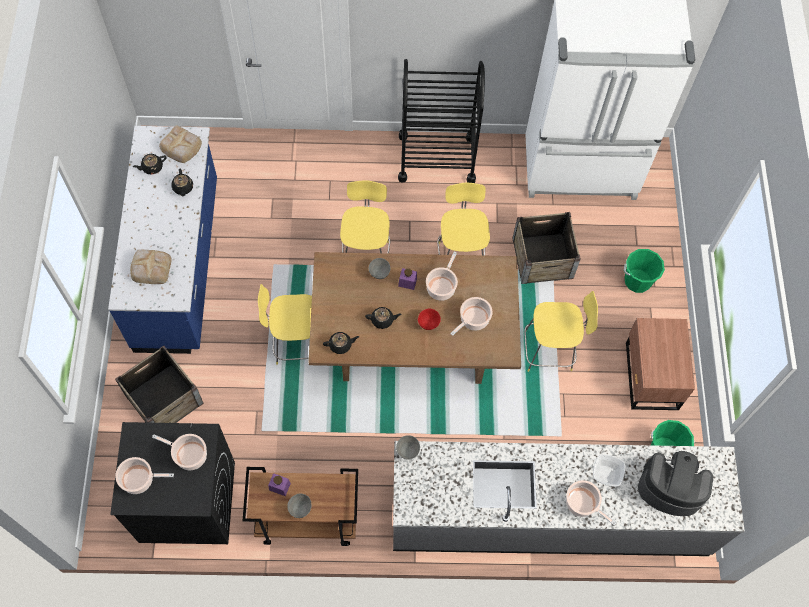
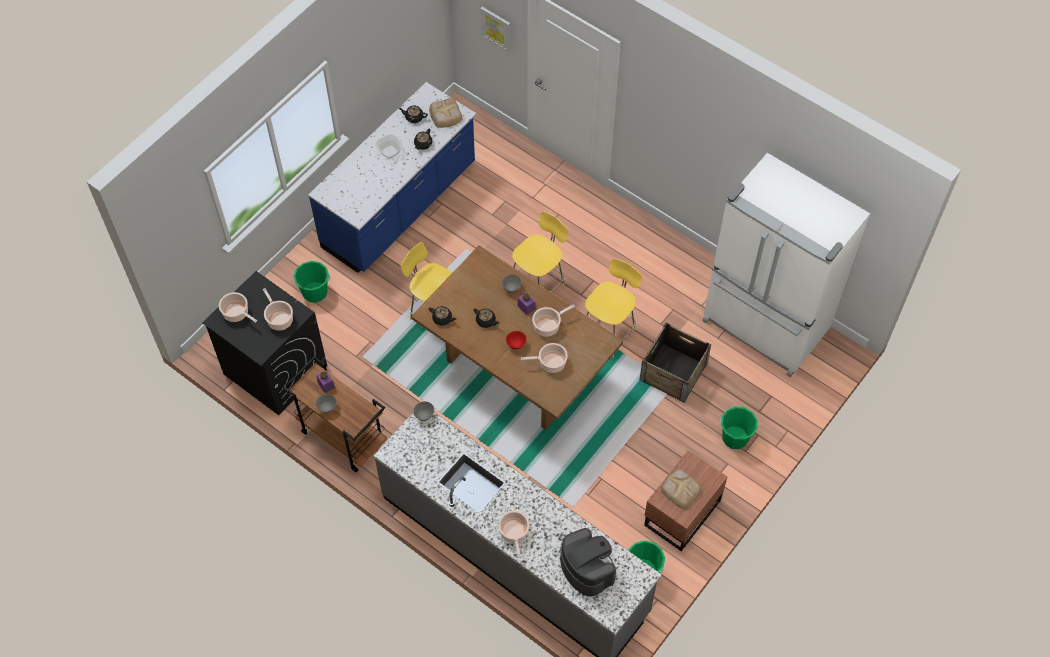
camera: 40 degrees right, 5 degrees down
(150, 267) = (357, 184): bread -> bread (680, 489)
(164, 399) = (315, 292): crate -> green bucket
(179, 30) = (496, 28): none -> picture
(436, 158) = (655, 247): black cart -> none
(550, 350) = (619, 442): yellow stool -> none
(605, 475) = (548, 526): bowl -> bowl (389, 152)

